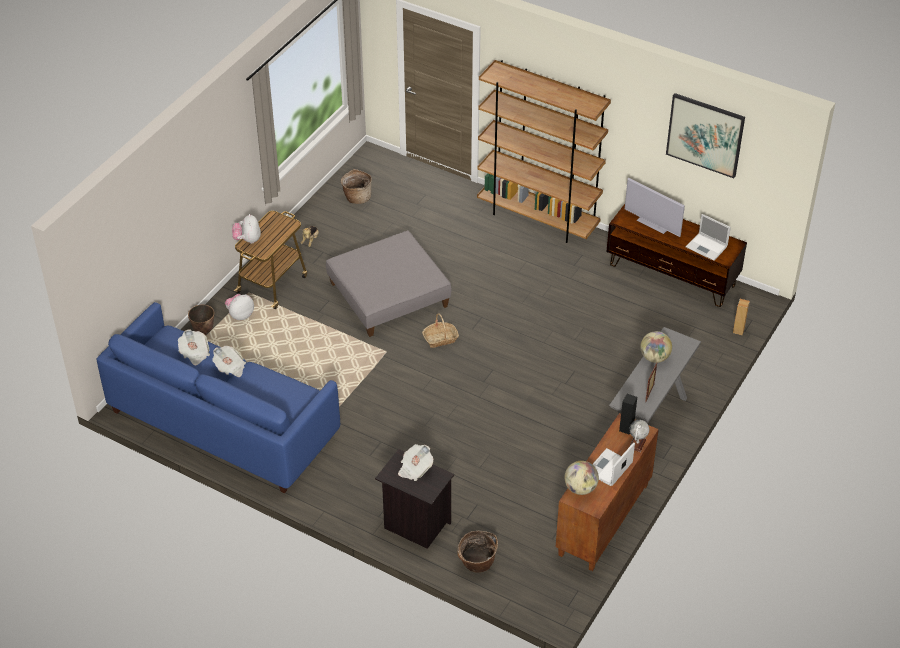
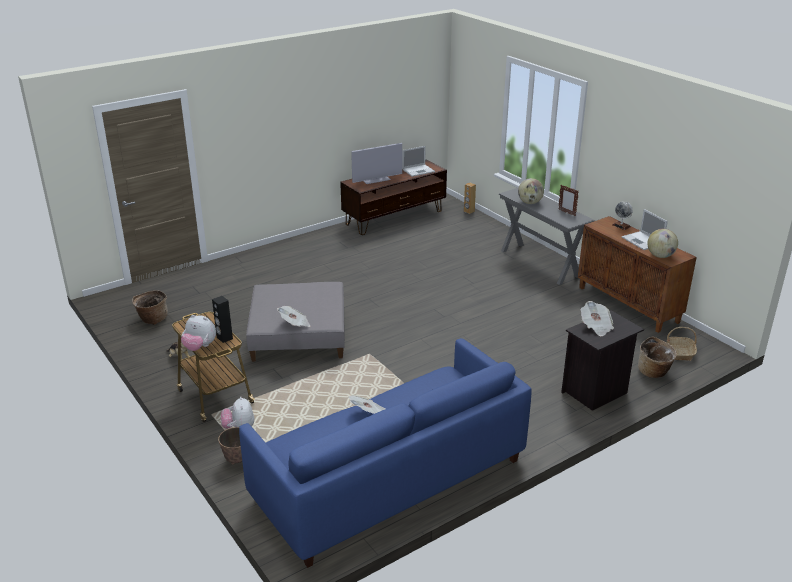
camera: 65 degrees left, 15 degrees down
(194, 353) = (327, 432): newspaper -> newspaper (295, 324)
(440, 339) = (377, 323): basket -> basket (680, 352)
(538, 219) = (281, 248): brown bookcase -> none
(626, 428) = (602, 226): black speaker -> black speaker (224, 338)
(705, 134) = (385, 84): picture -> none

